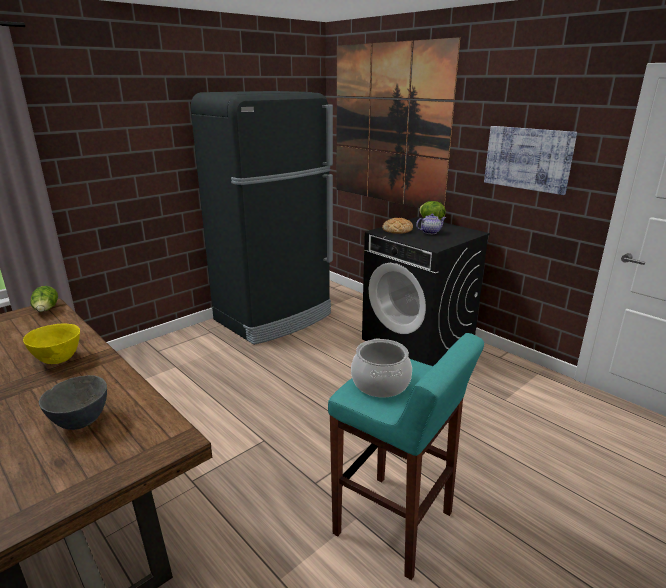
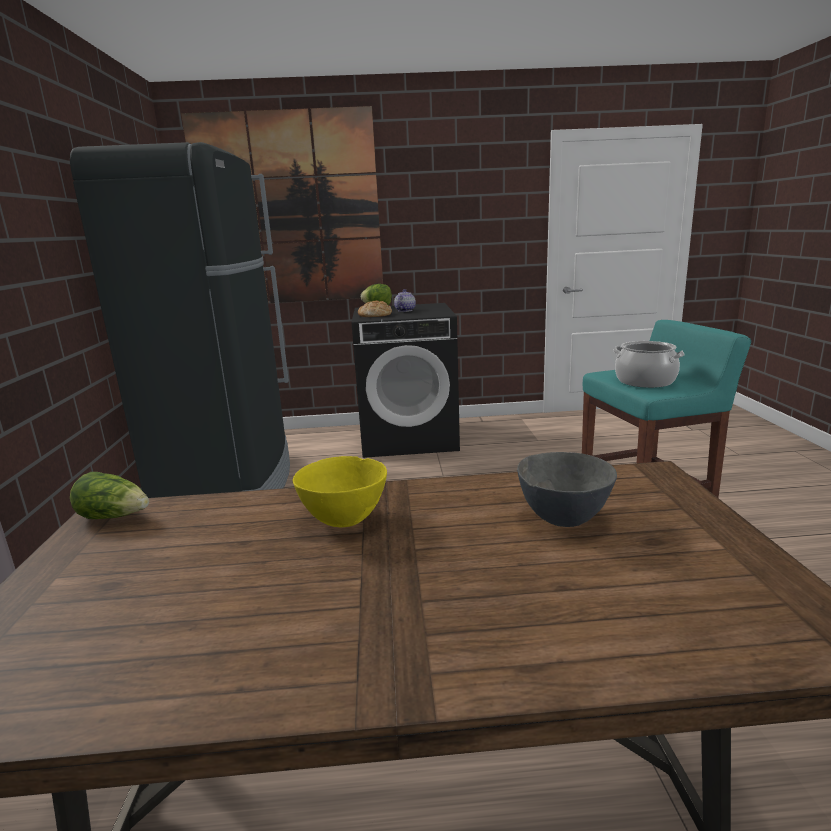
camera: 50 degrees left, 5 degrees down
(528, 158) = (467, 222): picture -> none

